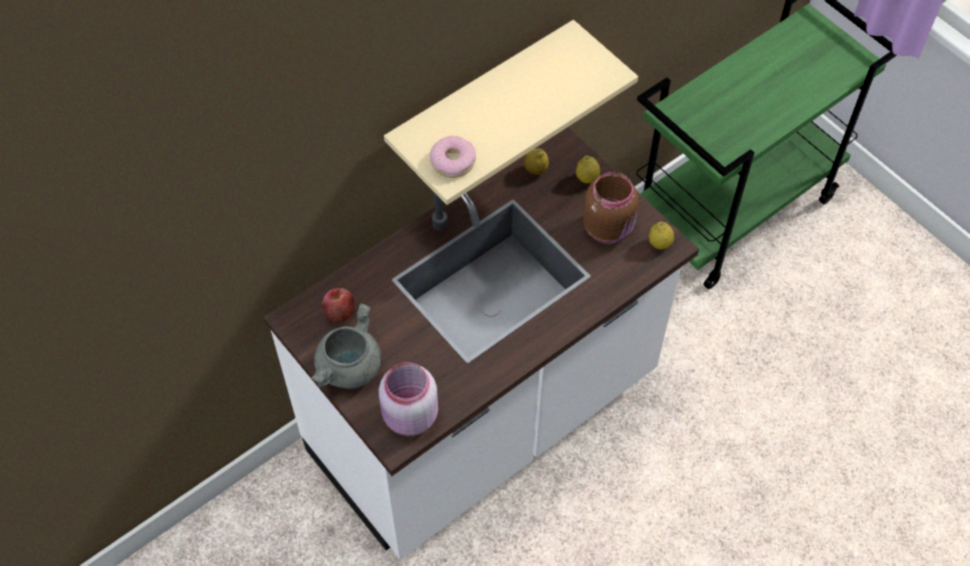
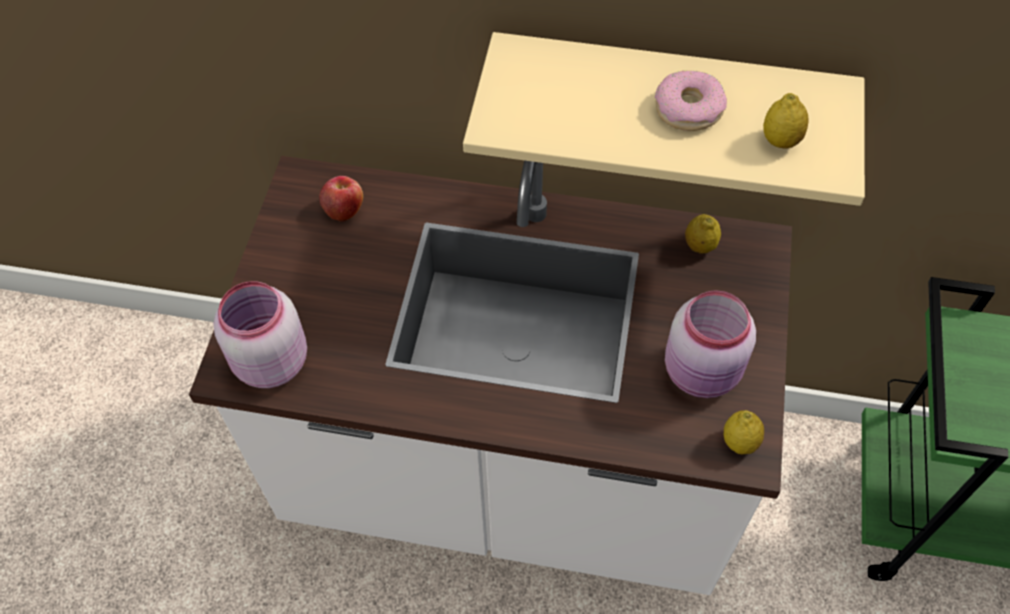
camera: 50 degrees right, 0 degrees up
(349, 369) = (283, 266): grey cooking pot -> none
(453, 161) = (522, 112): donut -> donut (688, 109)
(587, 178) = (745, 301): lemon -> lemon (780, 140)
(609, 228) = (703, 372): brown jar -> pink jar

